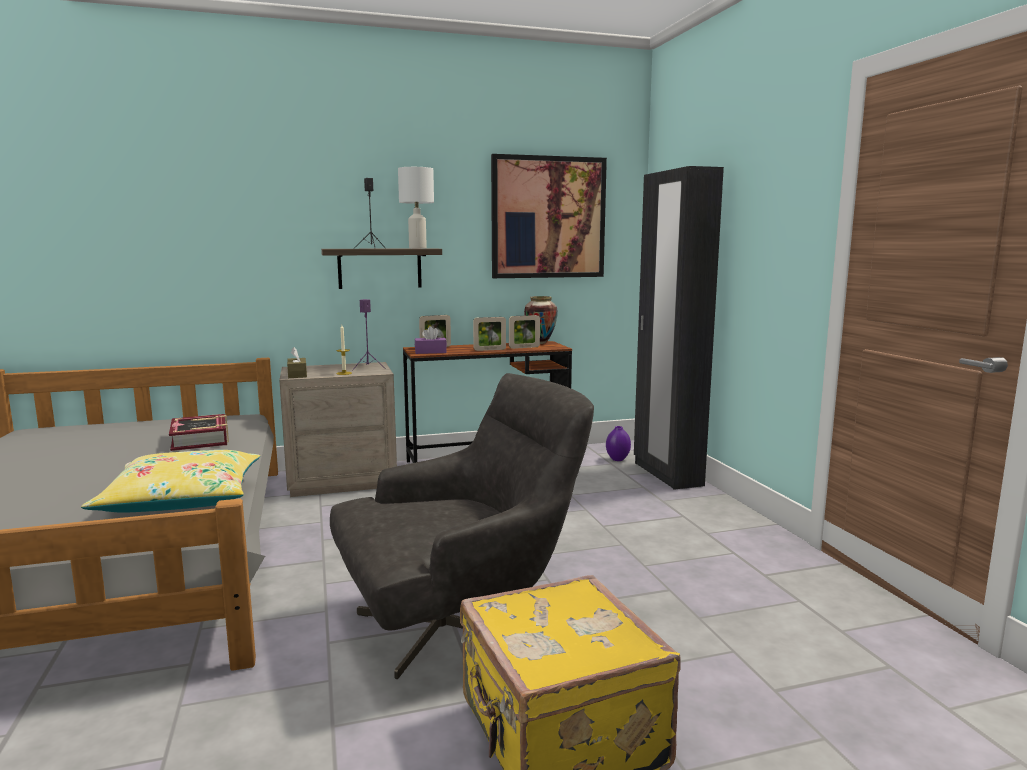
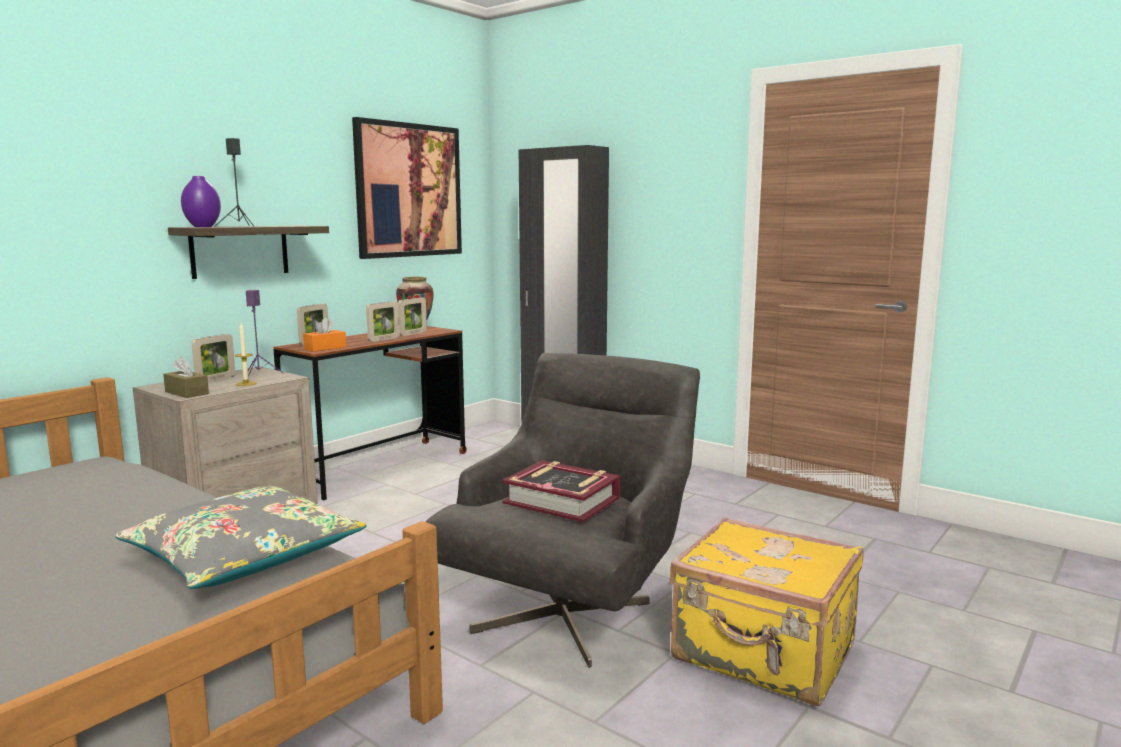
camera: 35 degrees left, 0 degrees up
(182, 499) = (244, 556): yellow pillow -> grey pillow
(200, 439) = (103, 496): book -> book (562, 501)
(336, 367) = (216, 379): none -> picture frame
(418, 248) = (293, 225): white table lamp -> none
(430, 352) = (325, 348): purple tissue box -> orange tissue box
(617, 459) = (502, 440): purple vase -> purple vase (202, 227)

